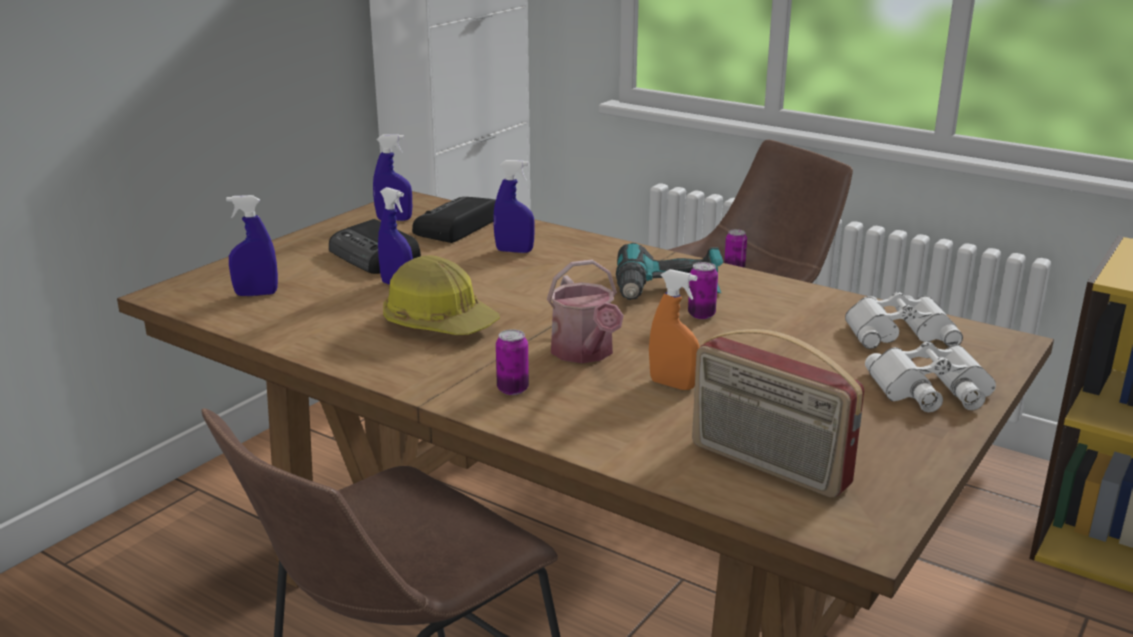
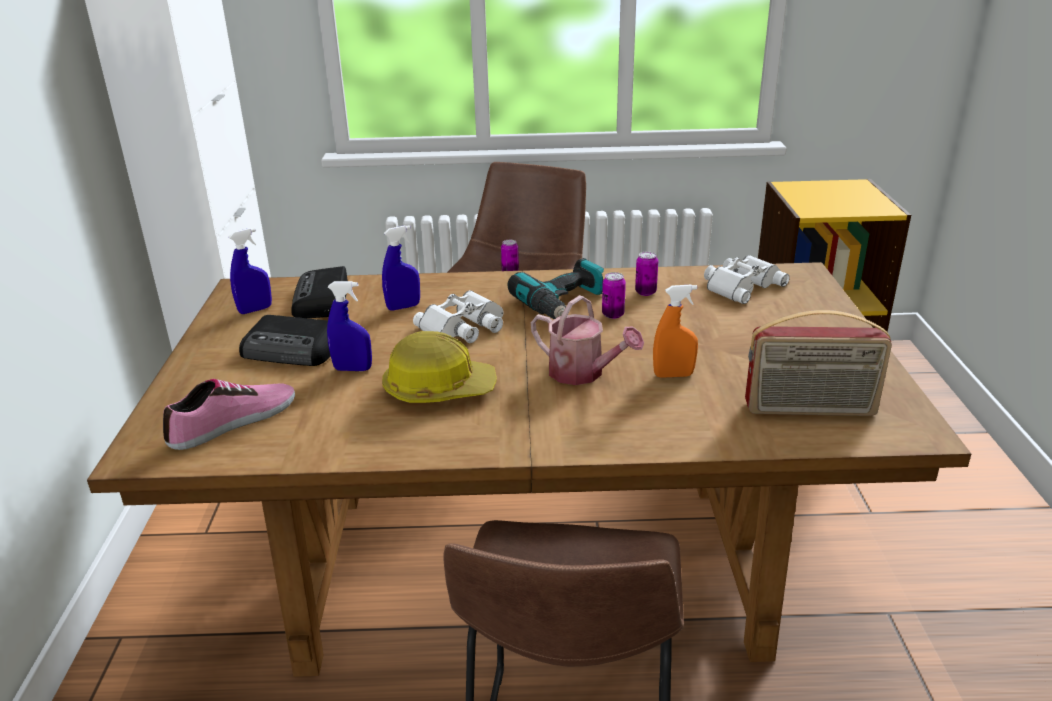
camera: 35 degrees left, 5 degrees up
(256, 294) = (234, 422): blue spray bottle -> shoe
(512, 389) = (577, 422): can -> can (645, 292)
(931, 390) = (815, 320): white binoculars -> white binoculars (464, 327)

